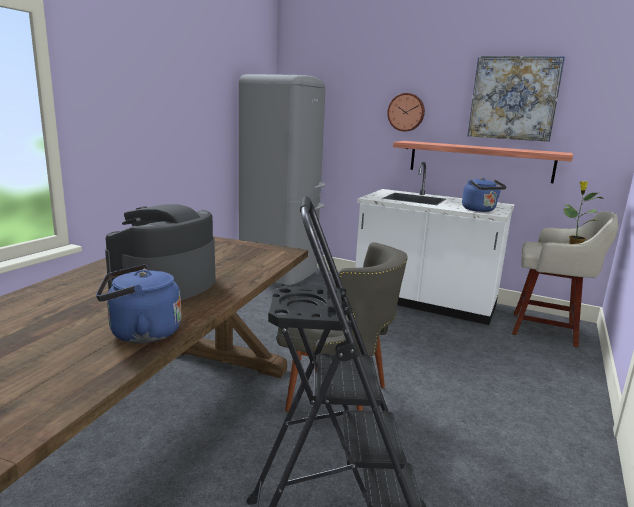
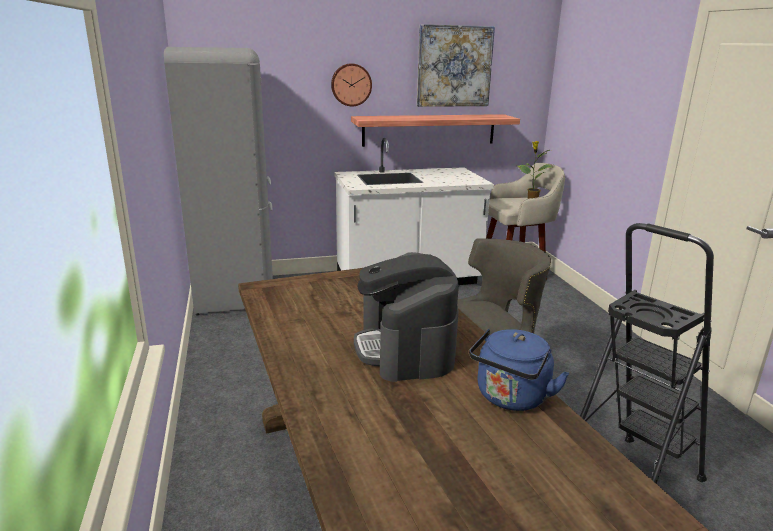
camera: 40 degrees left, 5 degrees up
(480, 210) = (462, 180): blue kettle -> none

